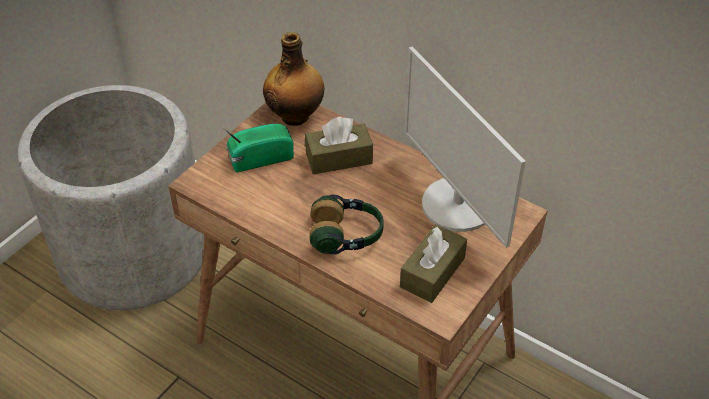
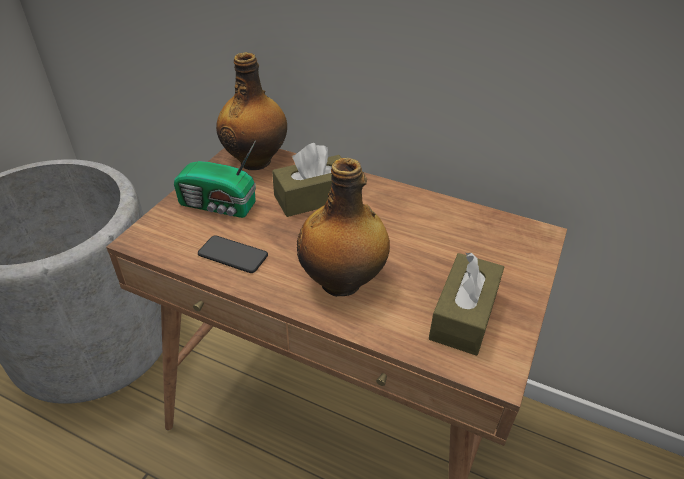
camera: 10 degrees left, 5 degrees down
(259, 158) = (219, 206): radio -> radio turned 135 degrees counterclockwise
(265, 204) = (233, 255): none -> phone
(346, 236) = (343, 282): headphones -> bottle
(458, 205) = (465, 233): monitor -> none

